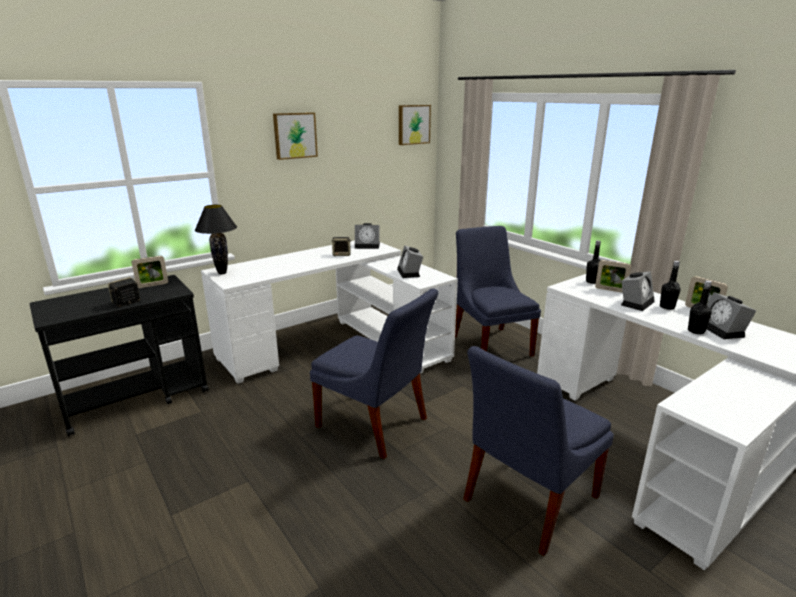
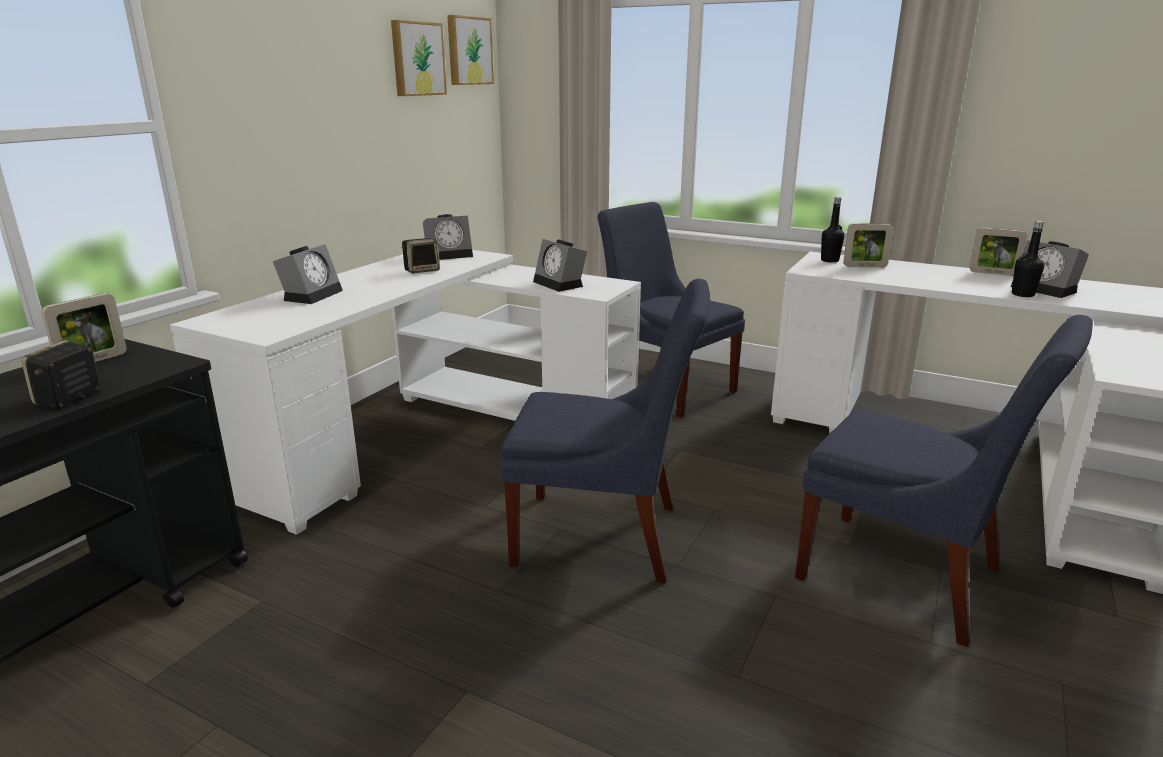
camera: 25 degrees left, 0 degrees up
(222, 273) = (225, 322): black table lamp -> none
(294, 135) = (299, 55): picture -> picture (417, 59)
(527, 501) = (908, 578): blue chair -> blue chair turned 75 degrees counterclockwise
(636, 302) = (914, 275): alarm clock -> alarm clock (312, 295)
(667, 307) = (953, 275): black bottle -> none

